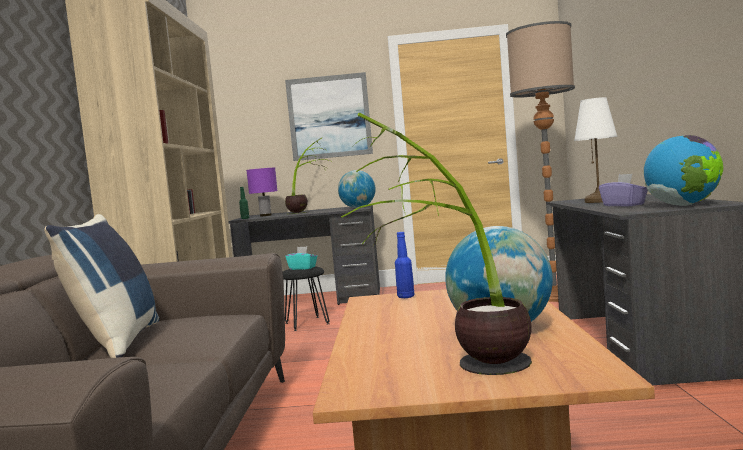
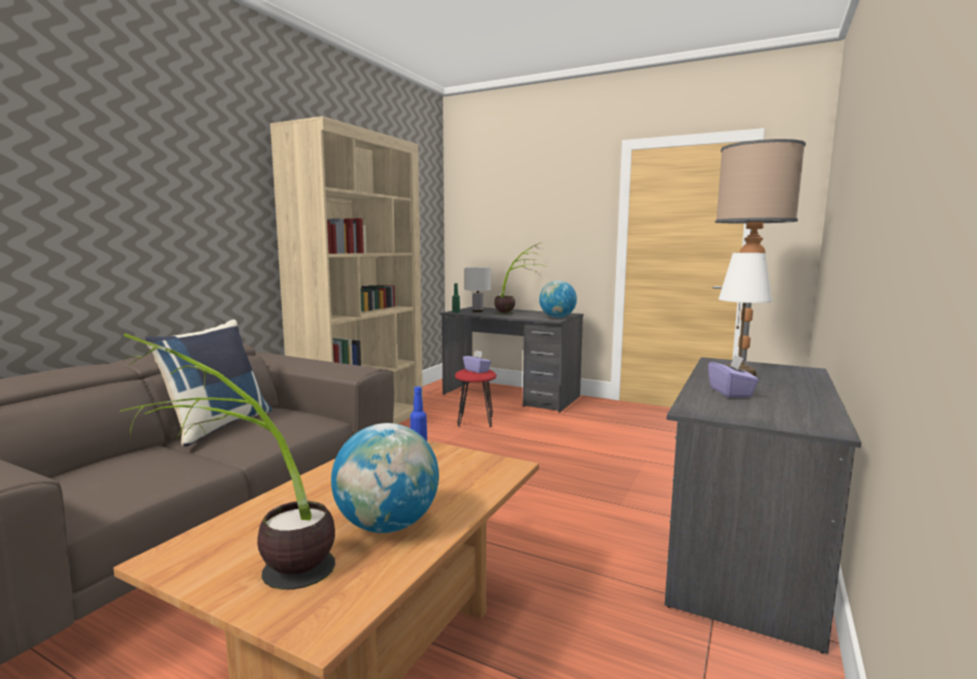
camera: 25 degrees right, 5 degrees up
(266, 215) = (478, 311): purple table lamp -> white table lamp
(302, 268) = (477, 370): turquoise tissue box -> purple tissue box
(306, 323) = (475, 421): black stool -> red stool
(329, 117) = (554, 221): picture -> none
(683, 205) = (774, 416): globe -> none

